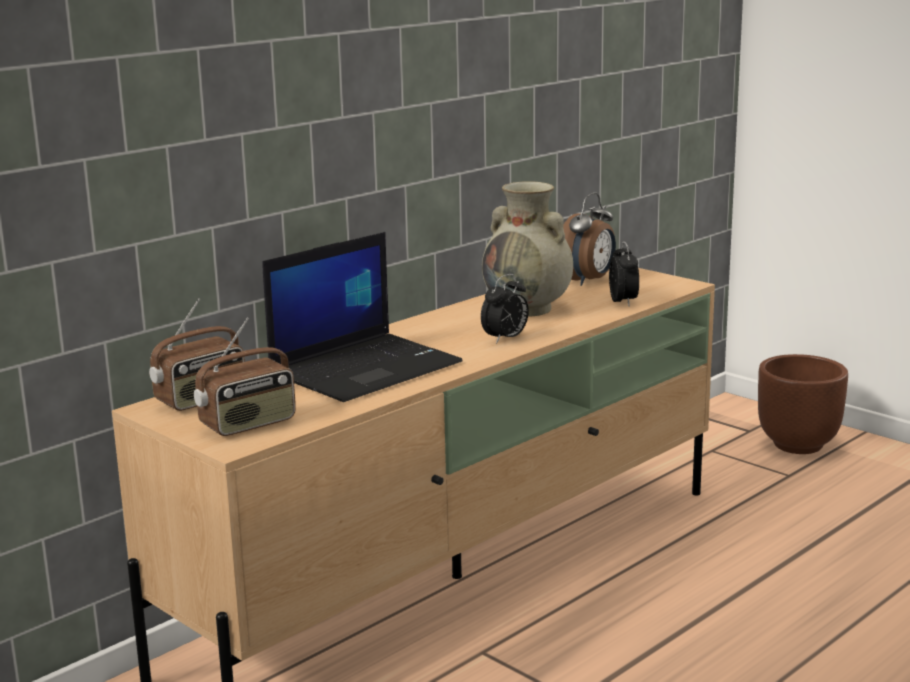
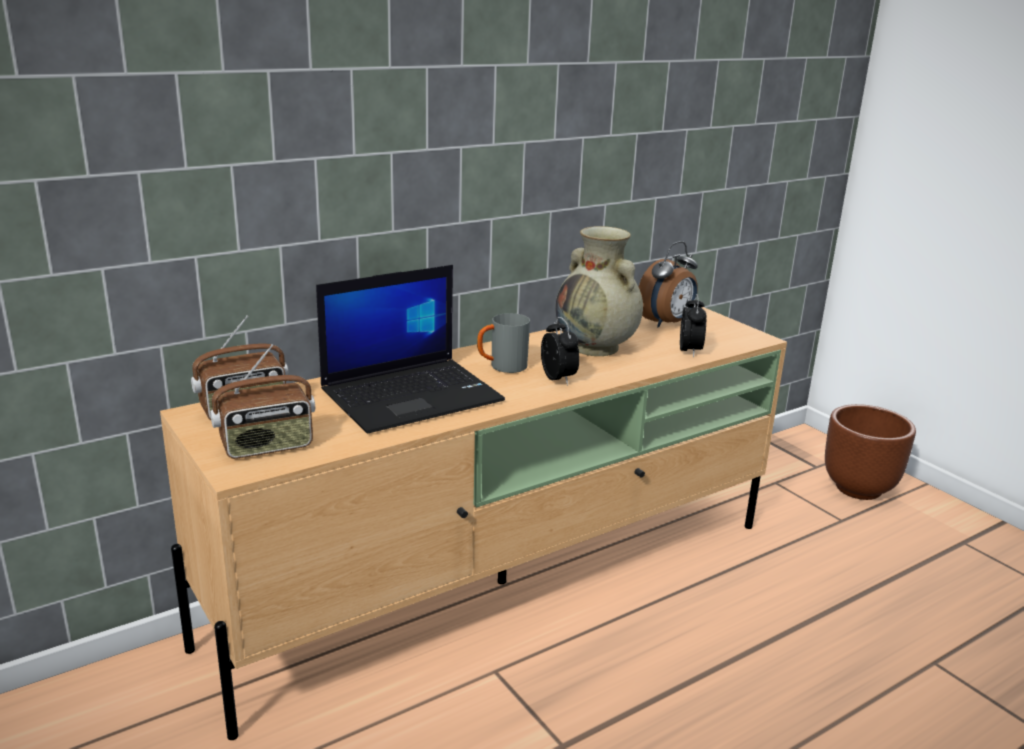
camera: 10 degrees right, 5 degrees up
(442, 336) = (502, 367): none -> grey mug
(505, 339) = (559, 379): alarm clock -> alarm clock turned 75 degrees counterclockwise

